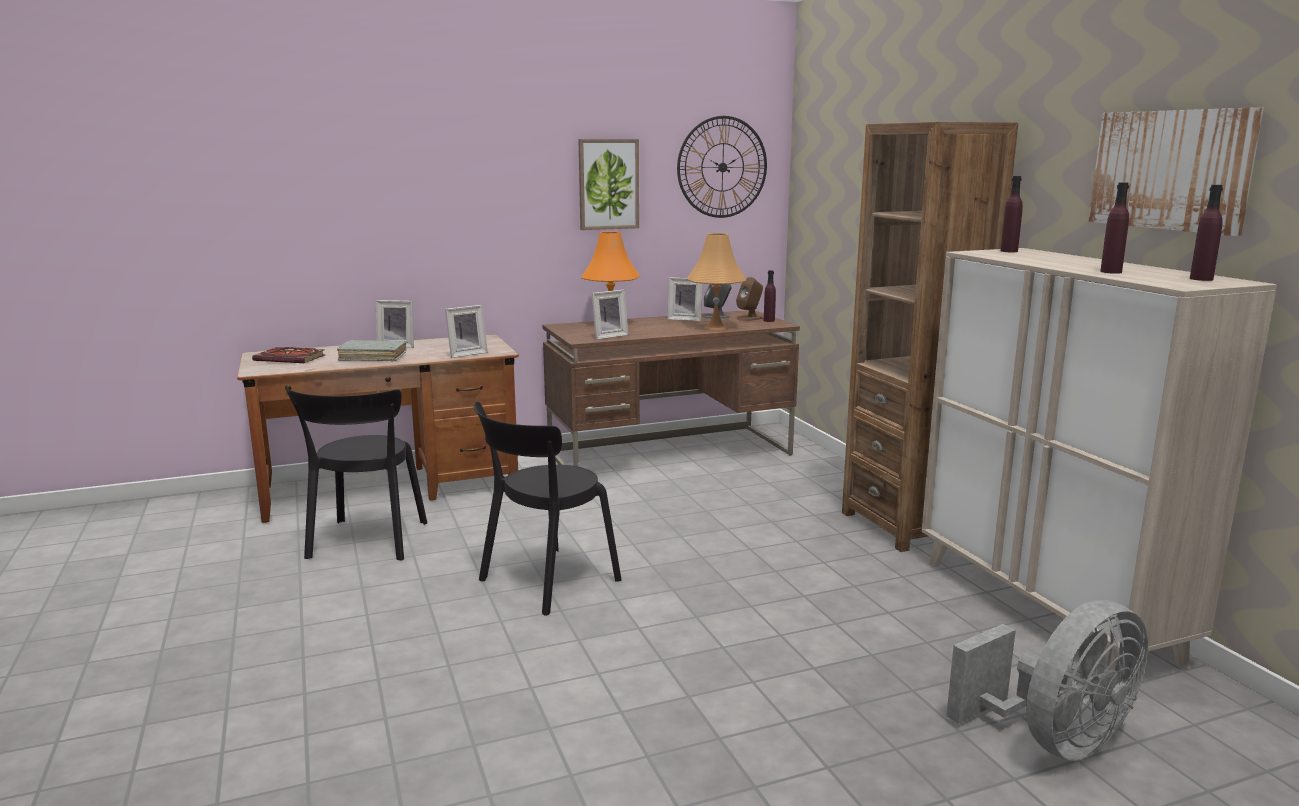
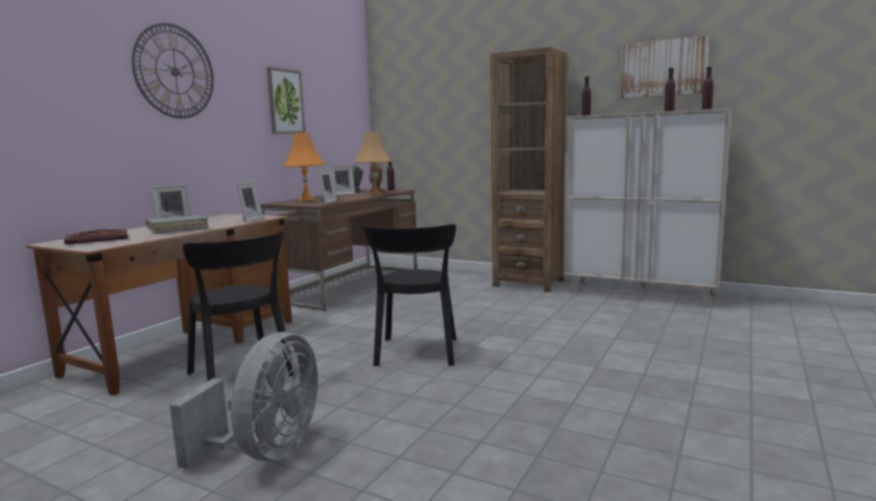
camera: 40 degrees left, 5 degrees down
(722, 167) = (340, 95): wall clock -> wall clock (175, 71)
(1055, 741) = (733, 328): grey fan -> grey fan (266, 452)

